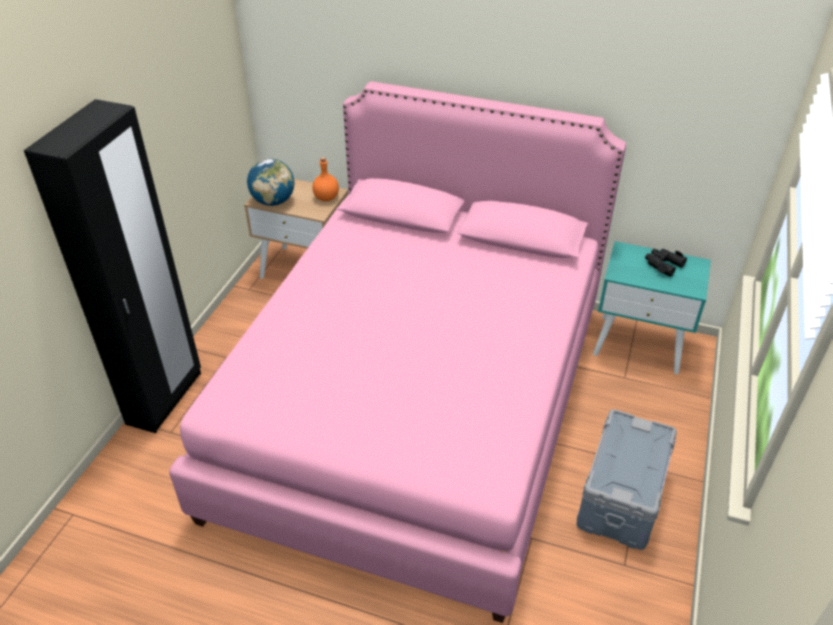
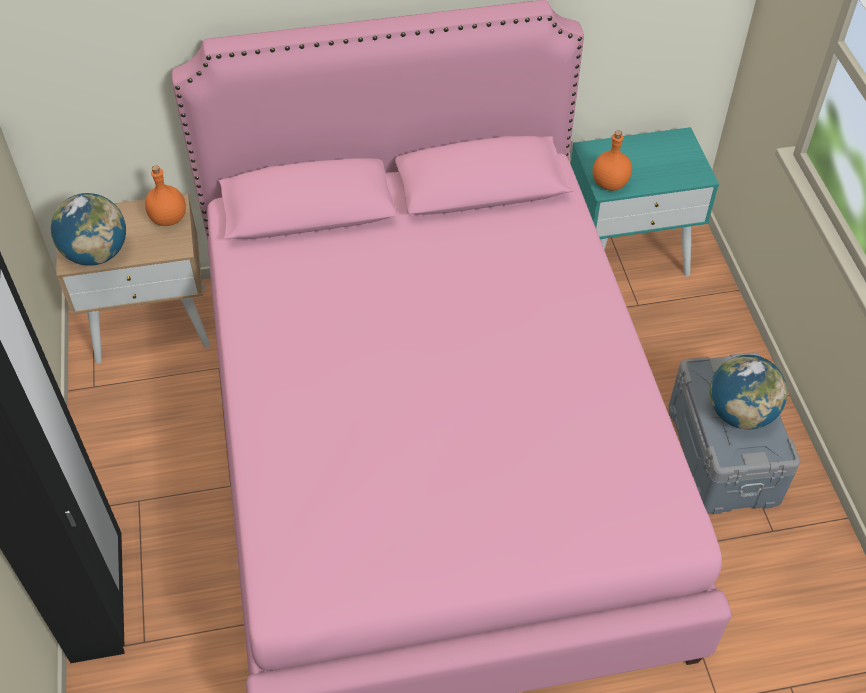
camera: 30 degrees left, 10 degrees up
(621, 272) = (609, 184): none -> orange bottle
(632, 460) = (740, 413): none -> globe
(663, 264) = (646, 154): black binoculars -> none

